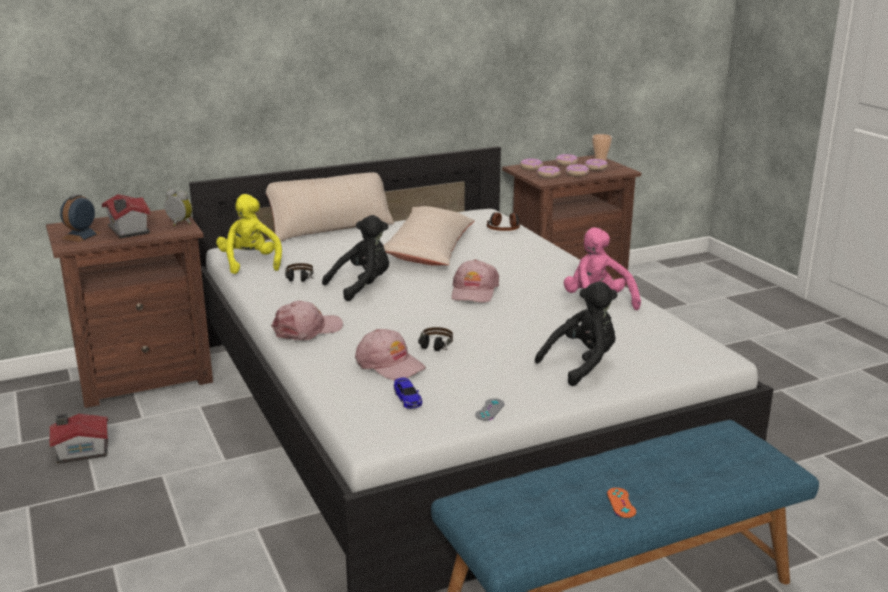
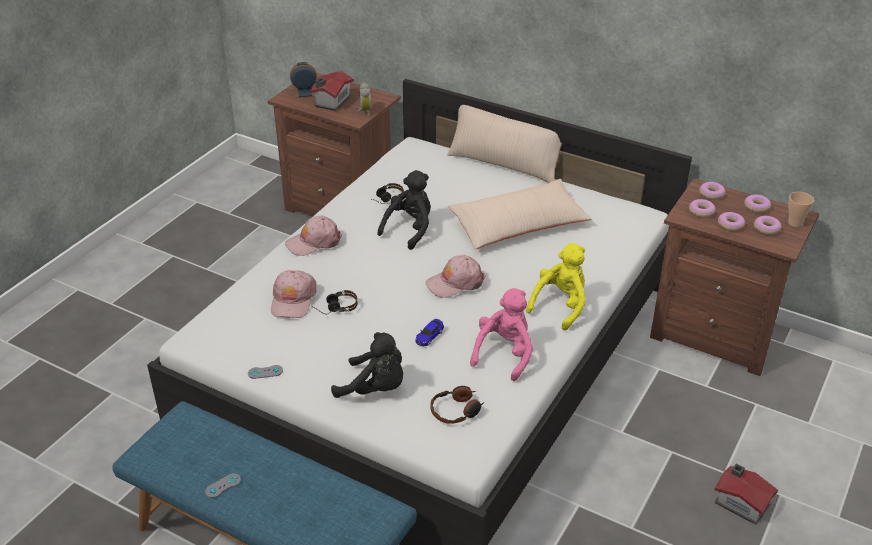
camera: 55 degrees right, 15 degrees up
(81, 451) = (239, 238): toy house -> toy house (741, 503)
(250, 263) = (398, 165): yellow plush toy -> yellow plush toy (560, 306)
(307, 329) = (314, 242): pink cap -> pink cap turned 135 degrees clockwise
(362, 286) = (410, 229): black plush toy -> black plush toy turned 75 degrees counterclockwise
(407, 398) = (250, 330): toy car -> toy car (429, 336)
(503, 229) = (615, 241): headphones -> headphones (456, 411)
(621, 503) = (223, 485): orange game controller -> grey game controller

